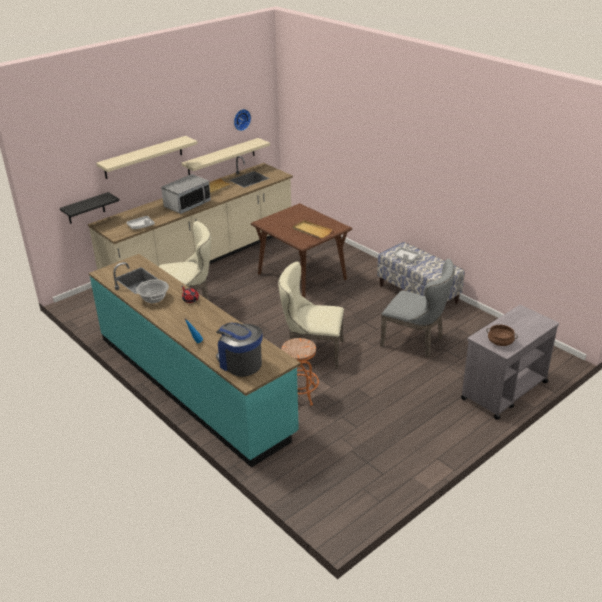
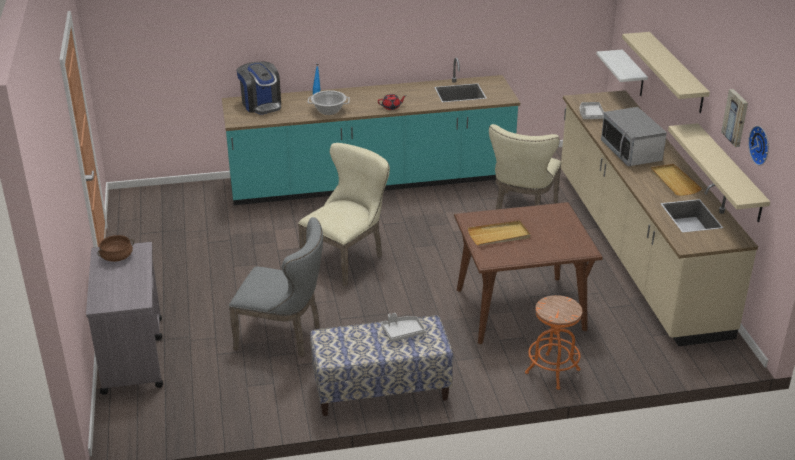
camera: 120 degrees right, 0 degrees up
(86, 208) = (633, 74): black shelf -> white shelf
(154, 298) = (414, 92): cooking pot -> cooking pot (328, 111)
(215, 126) = (736, 117): none -> picture
(240, 363) = (261, 104): coffee machine -> coffee machine turned 75 degrees clockwise
(300, 394) = (288, 229): orange stool -> orange stool (552, 371)
(416, 342) = (284, 336): grey chair -> grey chair turned 135 degrees counterclockwise

